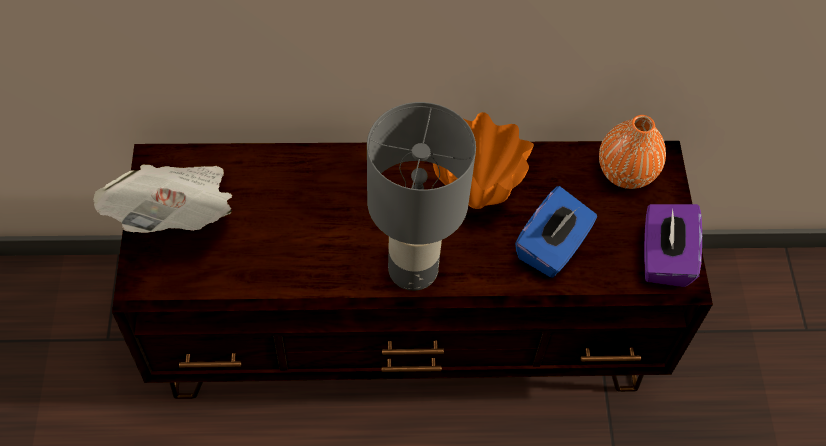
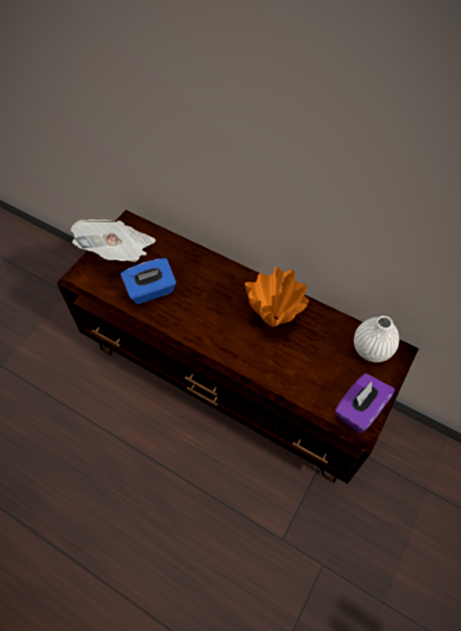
camera: 35 degrees right, 0 degrees up
(411, 270) = (211, 339): grey table lamp -> none
(552, 247) = (296, 368): blue tissue box -> blue tissue box (151, 290)
(626, 172) = (371, 349): orange vase -> white vase

